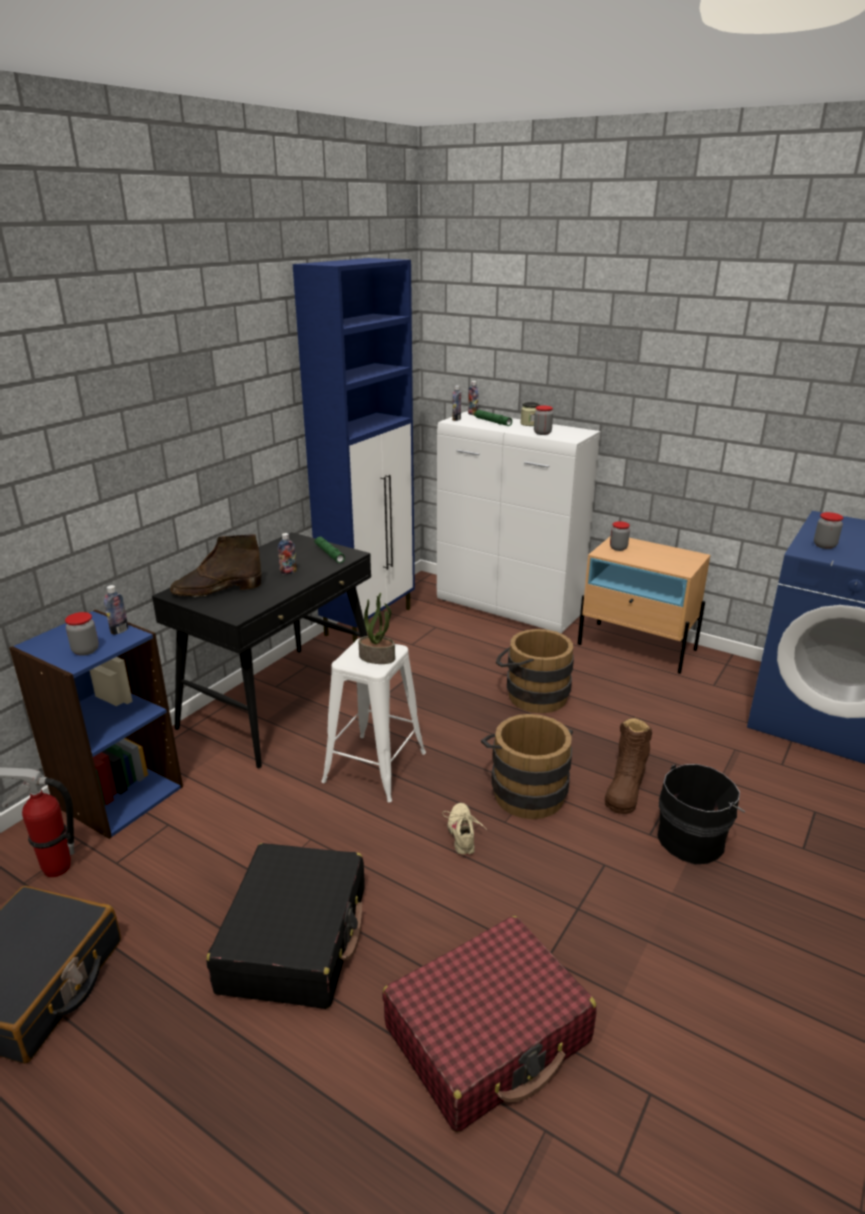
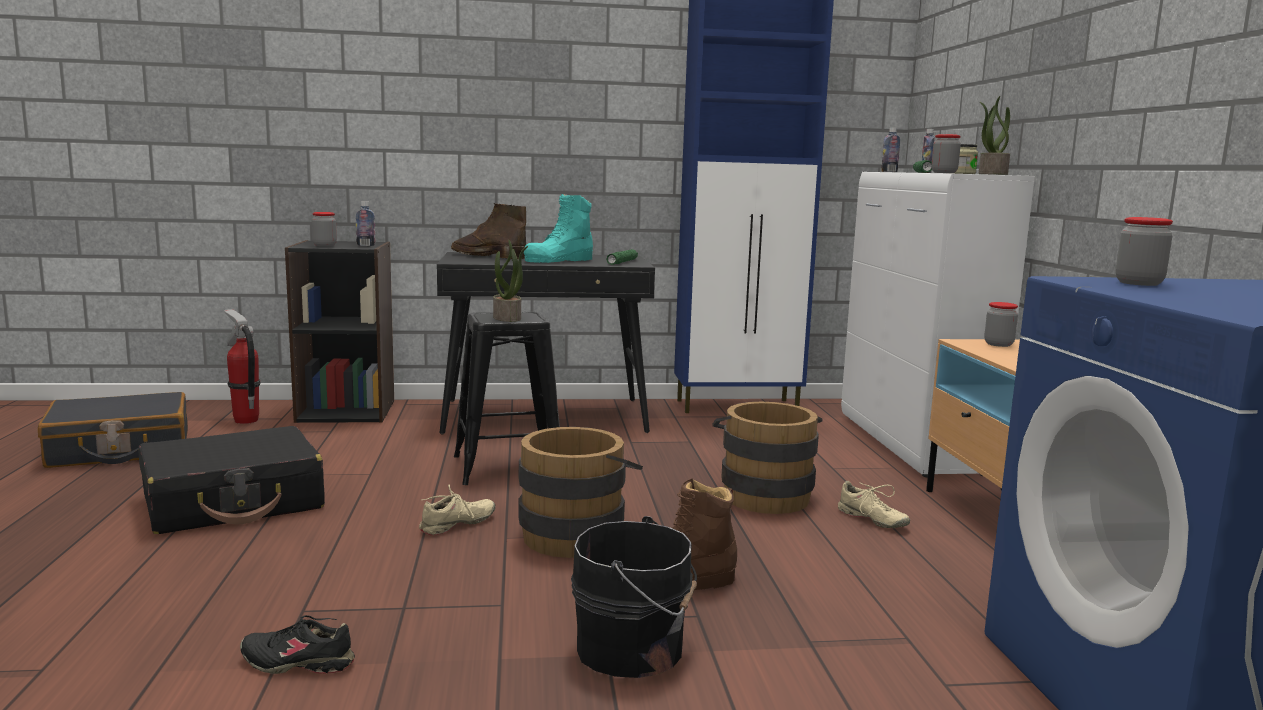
camera: 50 degrees right, 15 degrees down
(118, 795) = (347, 410): blue bookcase -> black bookcase
(288, 572) = (559, 261): bottle -> turquoise boot
(375, 766) = (509, 467): white stool -> black stool
(488, 1035) = (164, 608): red suitcase -> none
(566, 429) = (992, 174): none -> potted plant
(600, 682) = (871, 520): none -> beige shoe
(623, 983) = (298, 662): none -> black shoe

